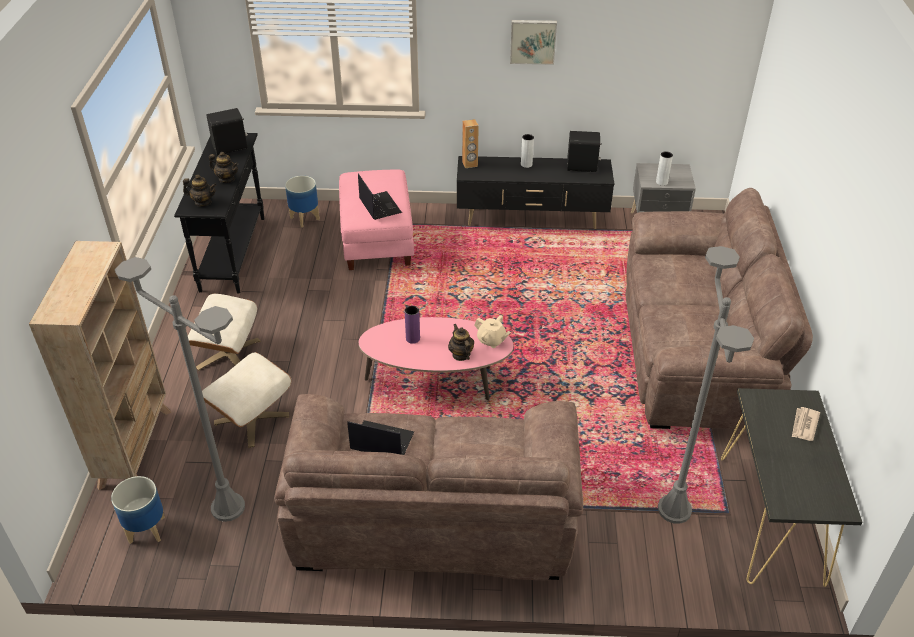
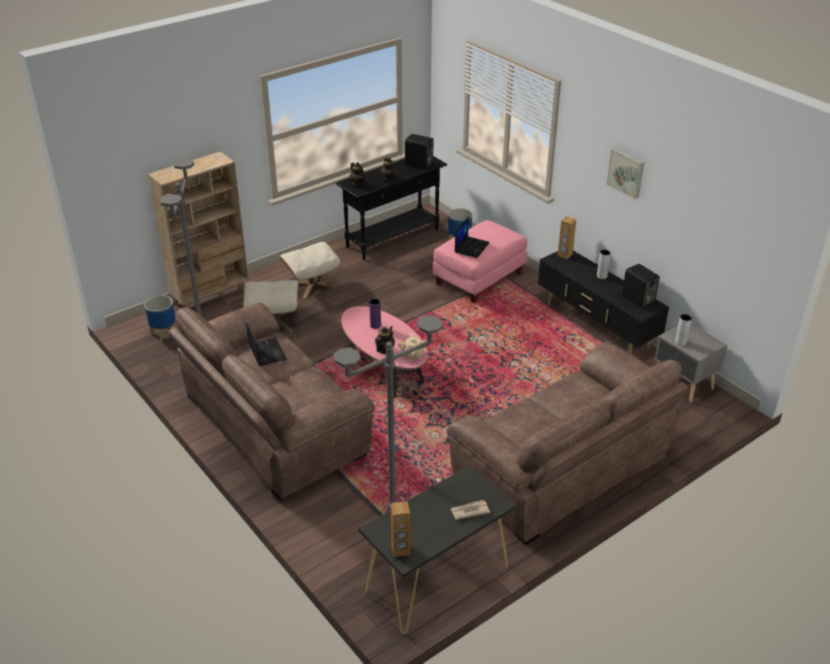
camera: 50 degrees right, 5 degrees down
(826, 504) = (400, 550): none -> brown speaker

